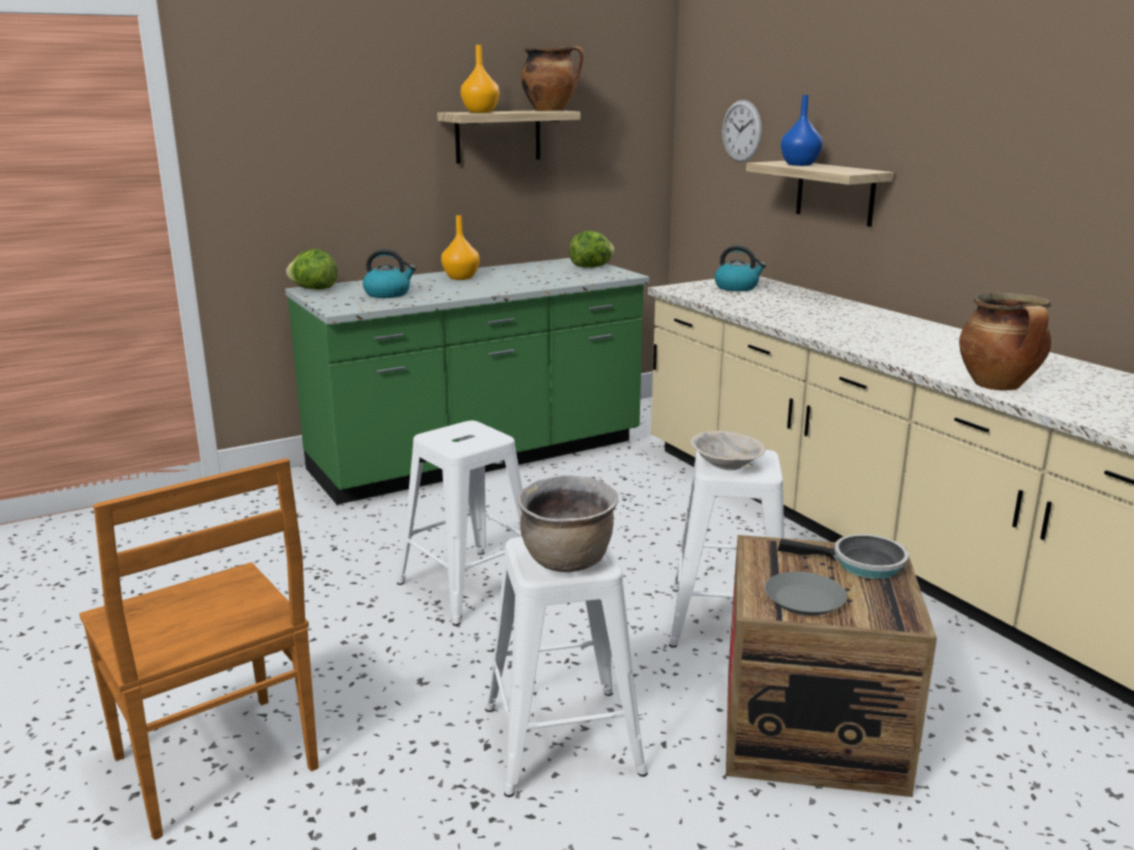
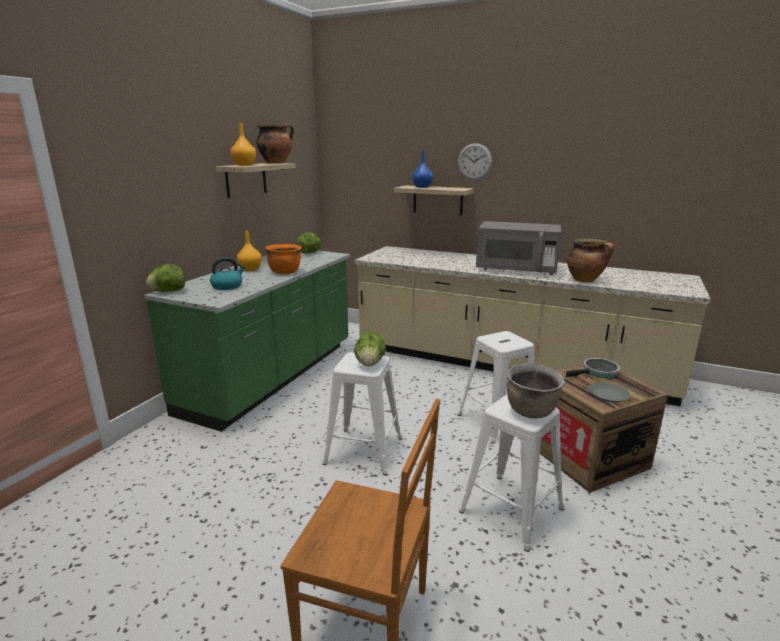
camera: 35 degrees left, 0 degrees up
(471, 440) = (370, 363): none -> lettuce
(496, 288) = (285, 272): none -> orange cooking pot
(726, 465) = (503, 342): beige bowl -> none
(737, 287) = (396, 253): kettle -> none
(741, 131) = (370, 171): wall clock -> wall clock (474, 161)
(897, 345) = (516, 270): none -> grey microwave

